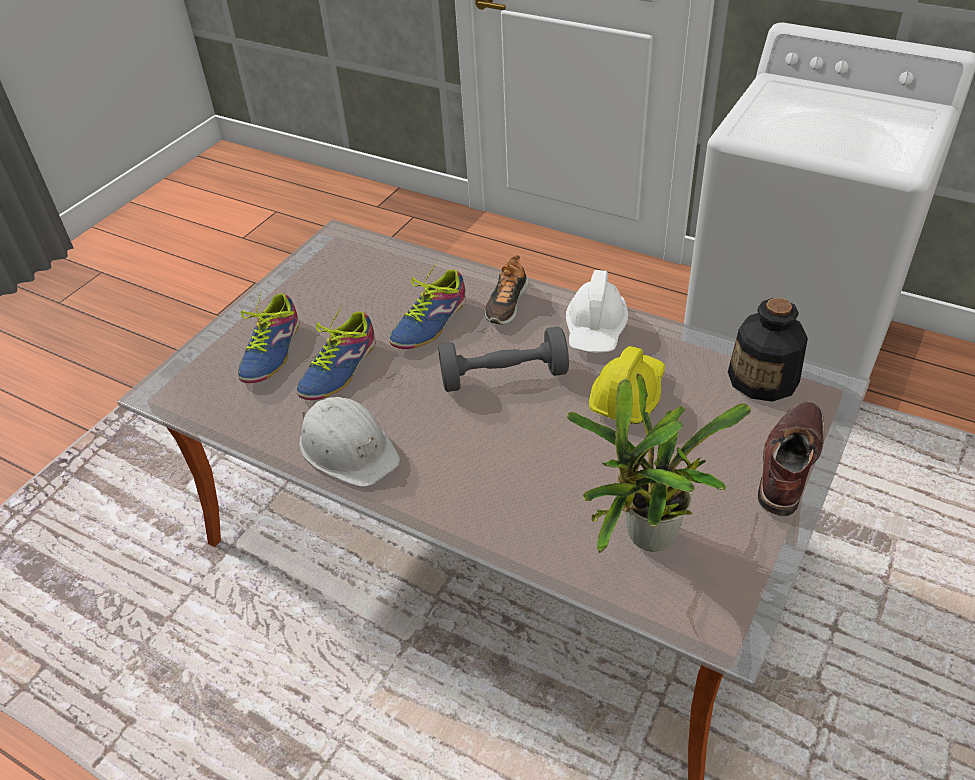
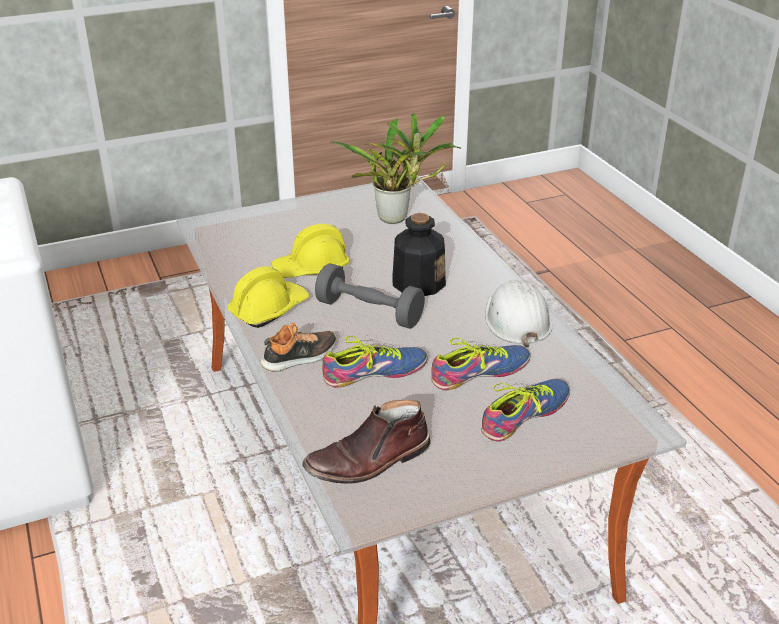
camera: 145 degrees left, 10 degrees down
(596, 329) = (269, 309): white hard hat -> yellow hard hat
(763, 379) = (227, 241): bottle -> bottle (418, 283)
(788, 464) = (285, 211): brown boot -> brown boot (369, 461)

